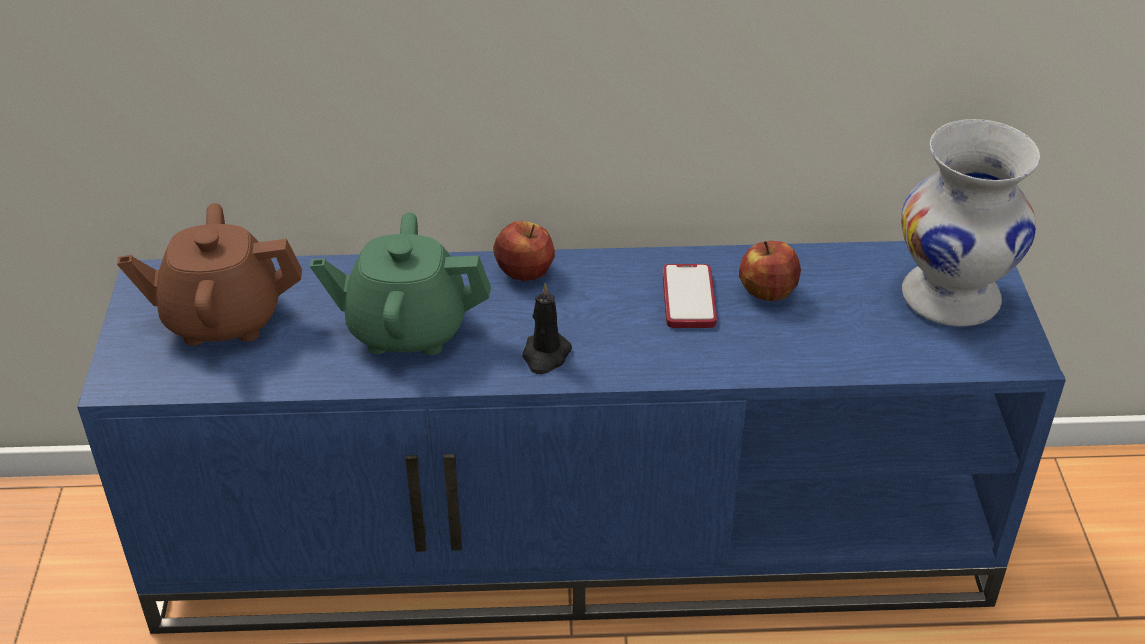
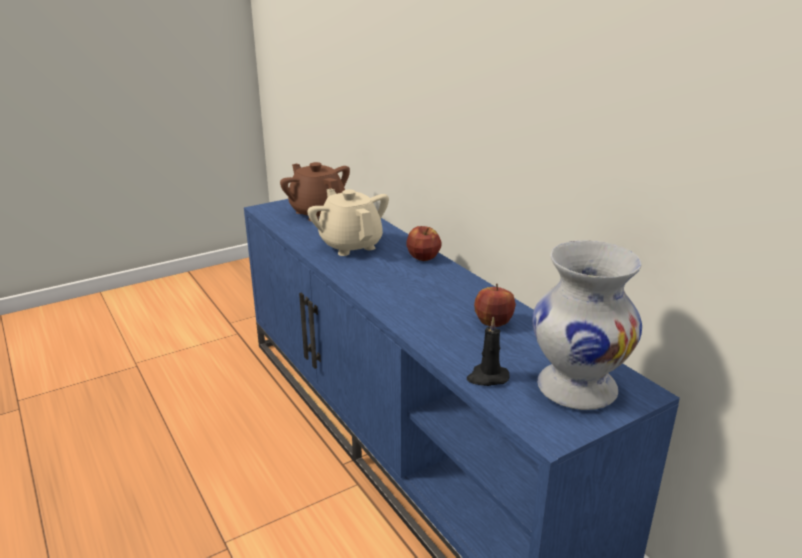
camera: 60 degrees right, 15 degrees down
(406, 329) = (350, 245): green teapot -> beige teapot
(545, 355) = (366, 278): black candle -> black candle (487, 377)
(688, 298) = (456, 302): phone -> none

